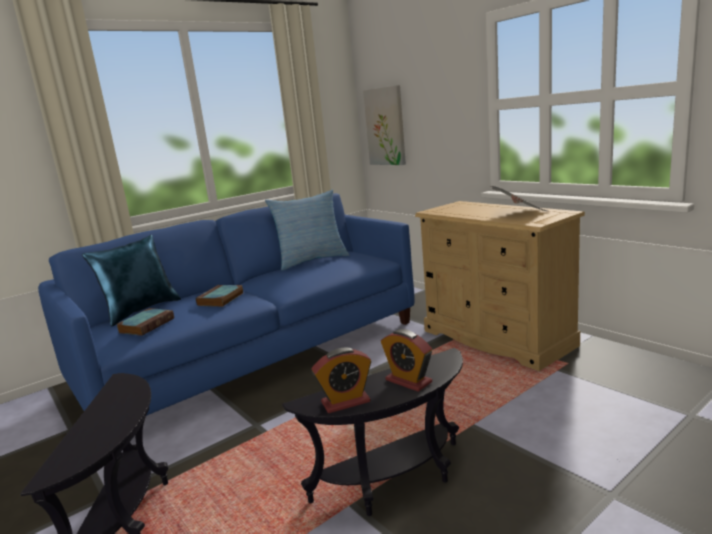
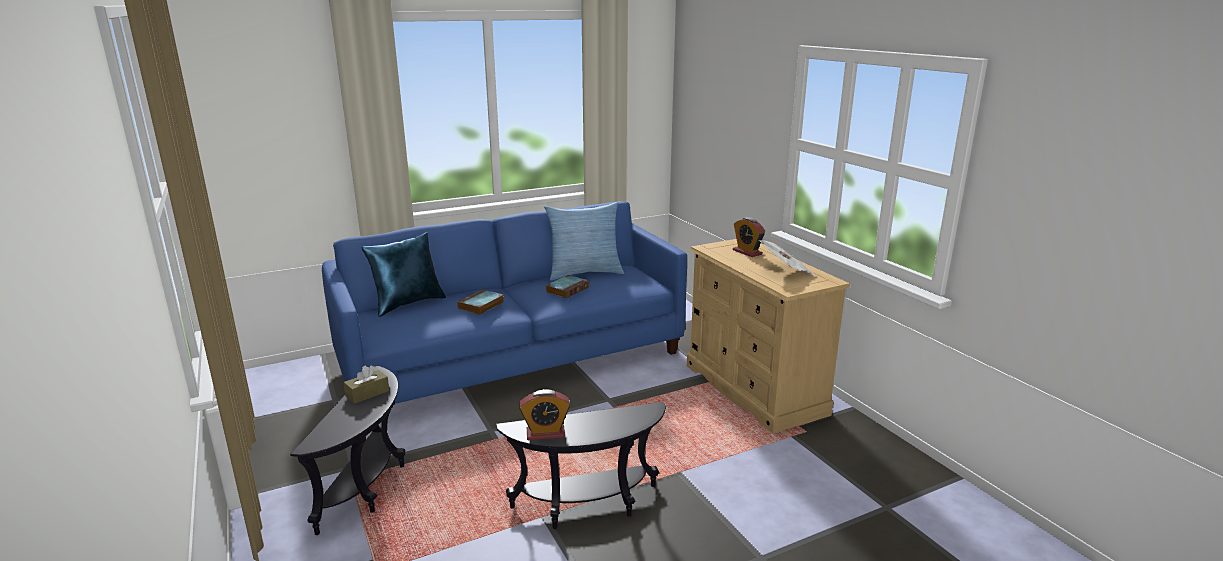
camera: 10 degrees right, 5 degrees up
(114, 402) = (367, 393): none -> brown tissue box
(147, 325) = (409, 322): book -> book (567, 289)
(385, 126) = (696, 132): picture -> none
(408, 381) = (605, 426): alarm clock -> alarm clock (747, 252)

